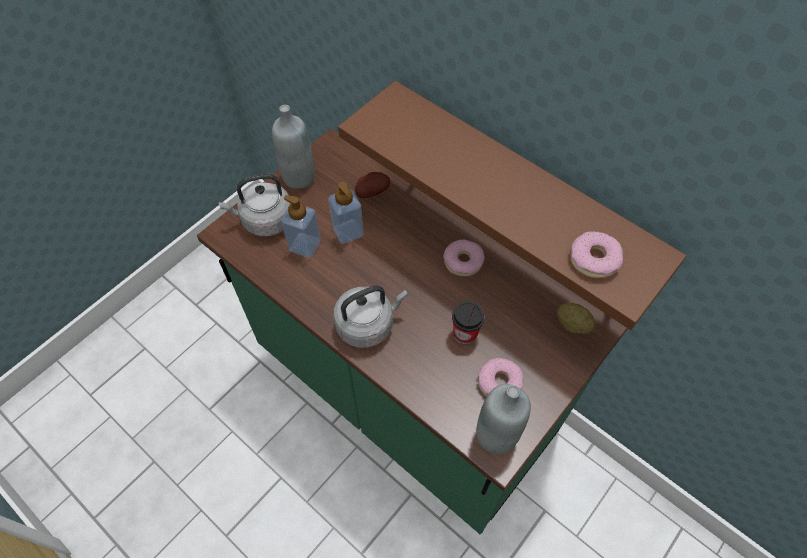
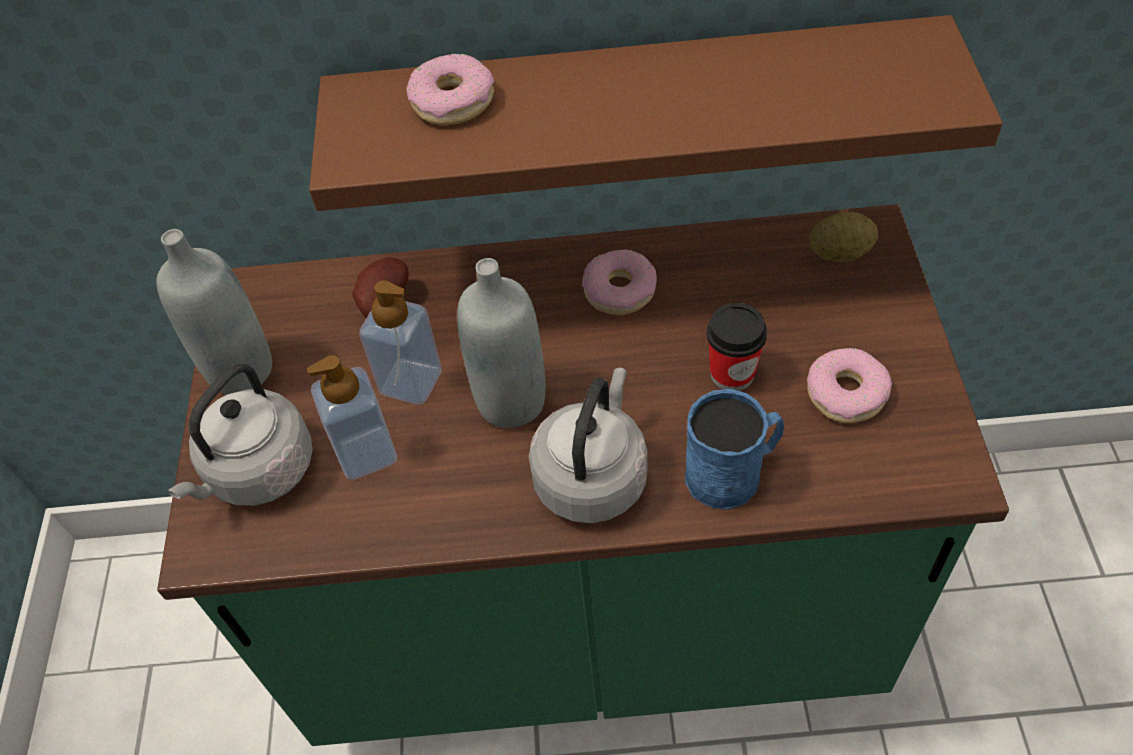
camera: 40 degrees left, 5 degrees down
(418, 371) = (732, 472): none -> blue mug
(496, 435) = (921, 458): grey bottle -> grey bottle (511, 401)
(594, 259) = (868, 93): donut -> donut (453, 101)

